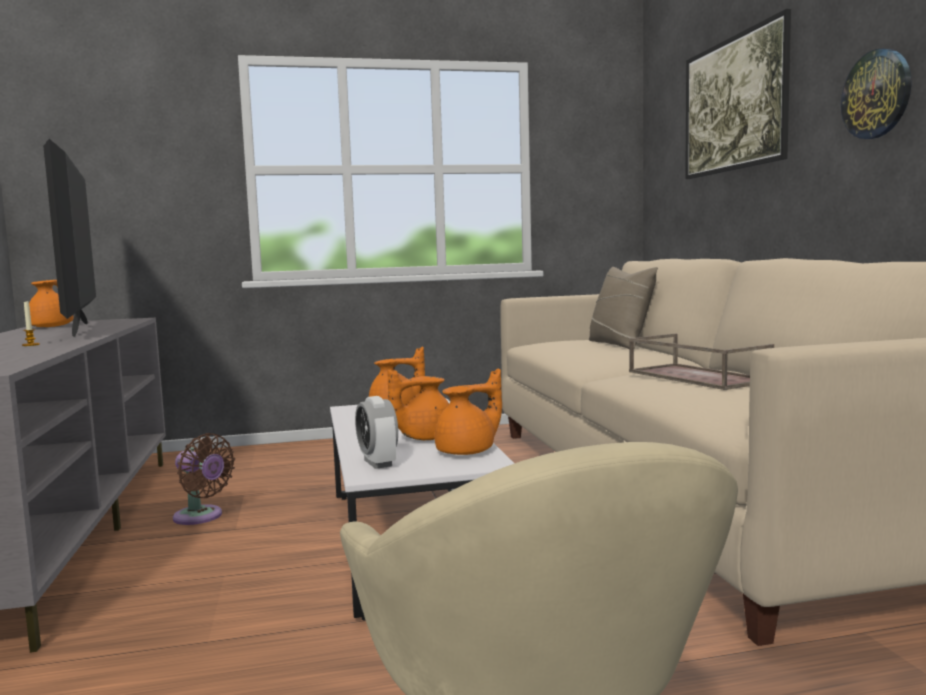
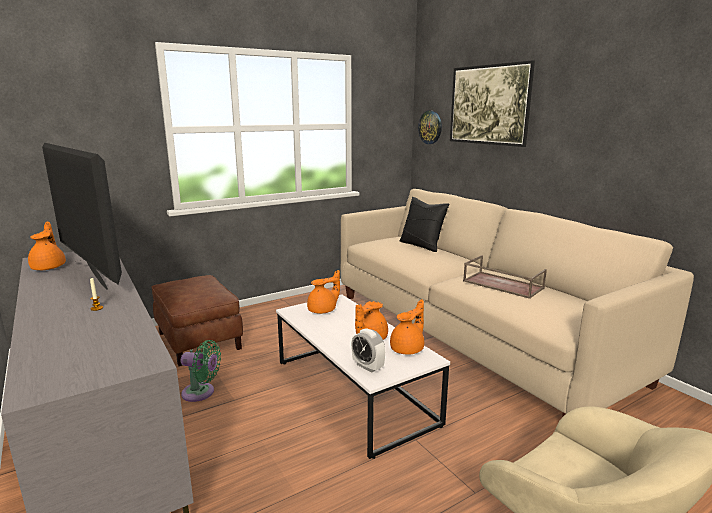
camera: 20 degrees left, 10 degrees up
(201, 517) = (201, 393): brown fan -> green fan
(254, 466) = (198, 341): none -> brown ottoman
(620, 344) = (421, 245): beige pillow -> black pillow
(876, 94) = (589, 127): wall clock -> wall clock (430, 127)

